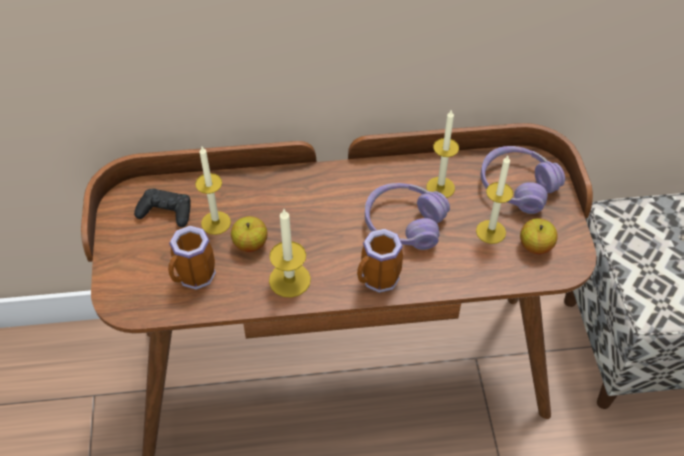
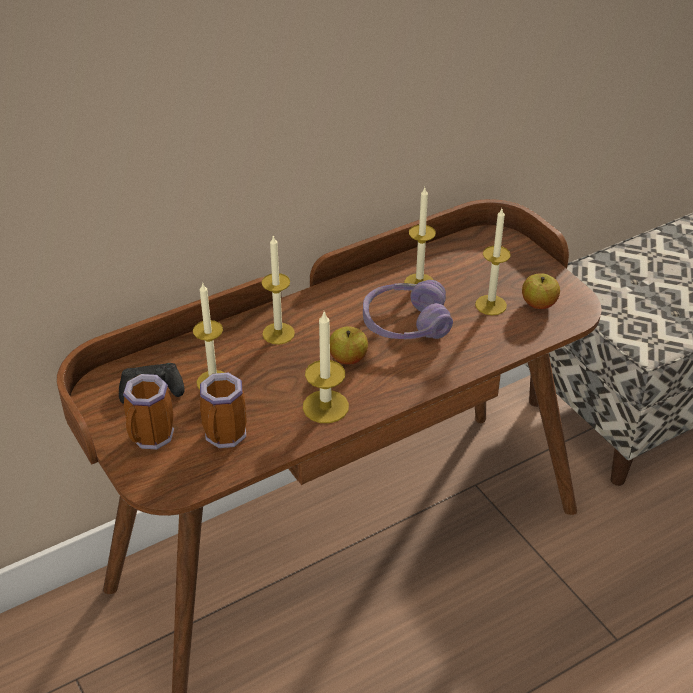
camera: 25 degrees left, 10 degrees down
(250, 244) = (263, 389): apple -> apple (348, 358)
(293, 195) = (278, 333): none -> candle
(378, 281) = (414, 379): mug -> mug (152, 439)
(517, 186) = (489, 261): purple headphones -> none

